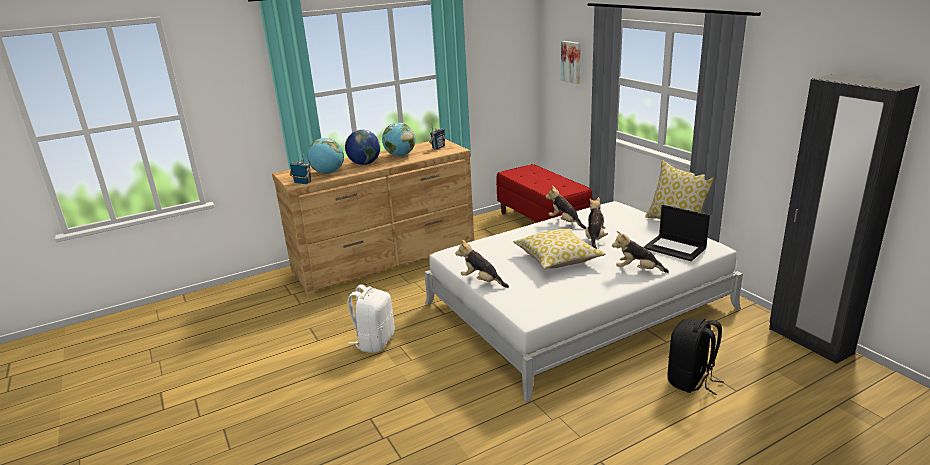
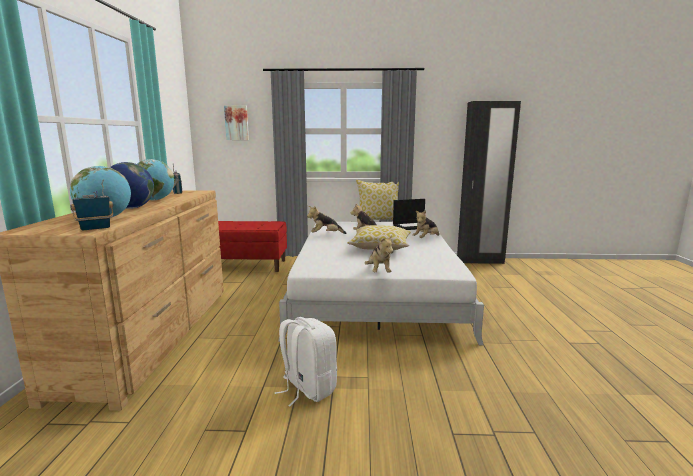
camera: 60 degrees left, 10 degrees down
(482, 281) = (378, 272): plush toy -> plush toy turned 75 degrees counterclockwise
(691, 380) = (495, 292): black backpack -> none

